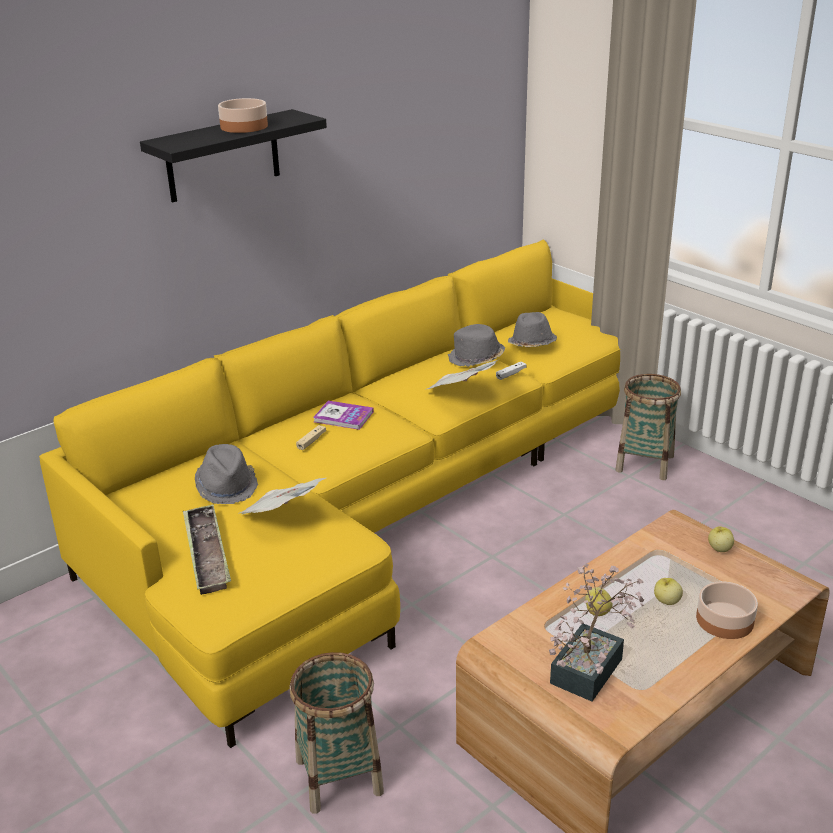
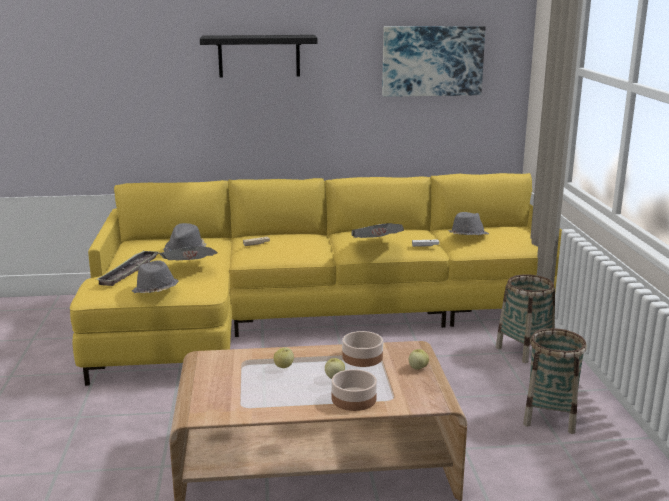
camera: 35 degrees right, 10 degrees down
(243, 126) = (265, 36): bowl -> bowl (361, 357)
(339, 776) = (112, 418): basket -> basket (550, 417)
(343, 417) = (292, 239): book -> none
(430, 117) = (432, 61): none -> picture
(475, 359) = (416, 234): grey hat -> grey hat (155, 291)
(591, 665) = (236, 386): potted plant -> none

